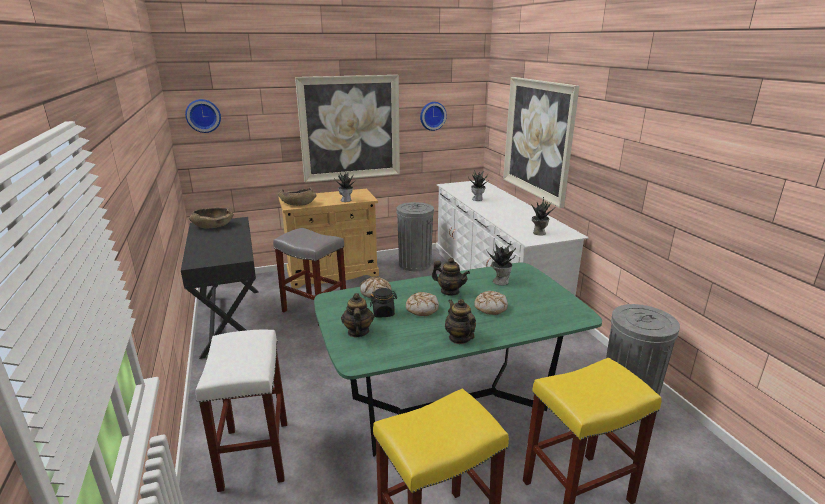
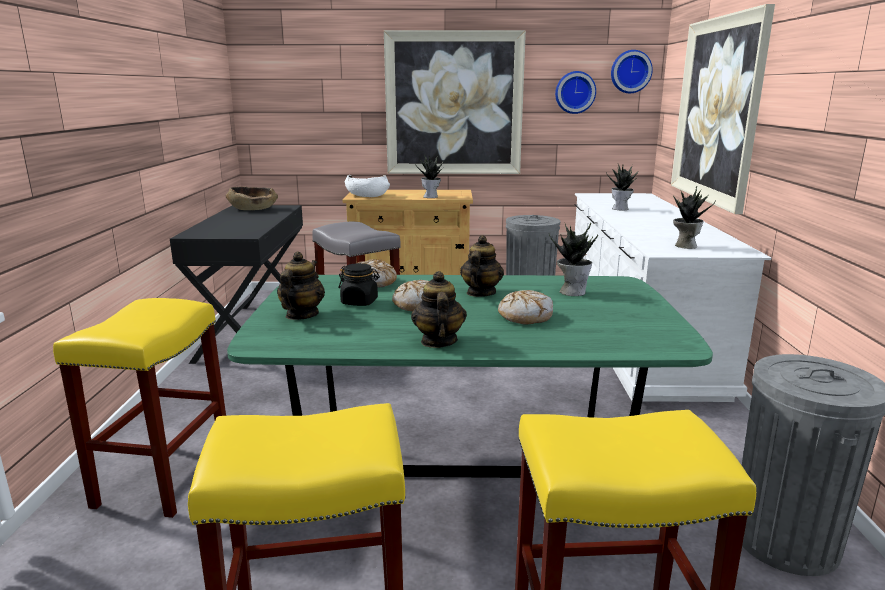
camera: 20 degrees right, 5 degrees down
(203, 115) = (269, 77): wall clock -> wall clock (630, 71)
(254, 453) = (165, 476): white stool -> yellow stool
(297, 204) = (366, 196): brown bowl -> white bowl
(450, 291) = (480, 293): teapot -> teapot turned 120 degrees counterclockwise

